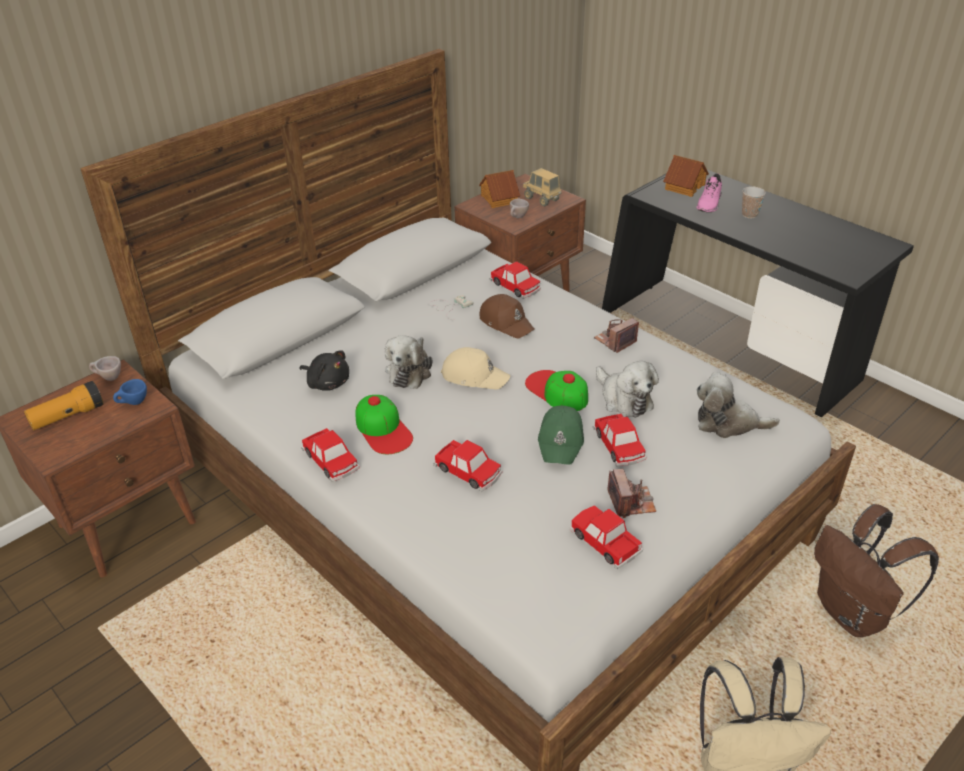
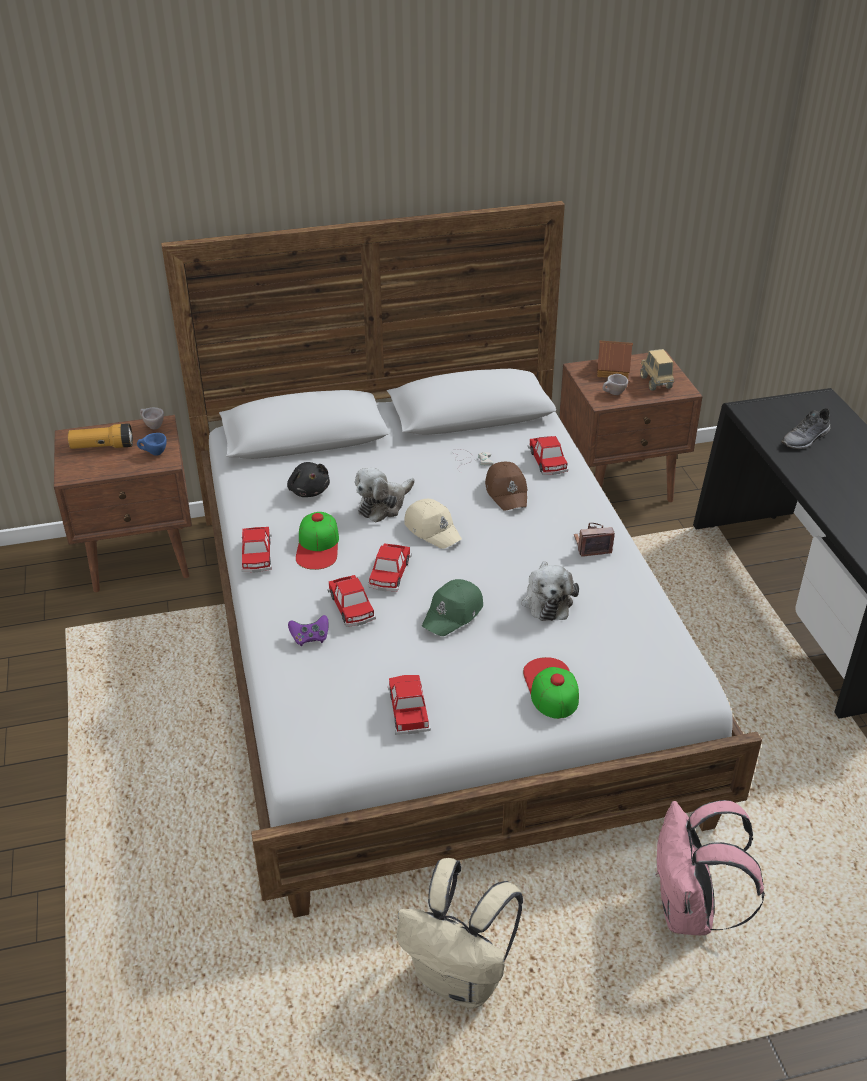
camera: 30 degrees right, 0 degrees up
(455, 516) = (310, 638): none -> purple game controller
(556, 391) = (492, 569): cap -> cap (551, 687)
(619, 446) = (501, 638): toy car -> toy car (390, 573)
(631, 502) = (463, 689): camera -> none
(684, 187) = (797, 413): toy house -> none
(709, 203) = (806, 439): pink shoe -> grey shoe
(728, 423) = (624, 660): plush toy -> none
(749, 215) = (837, 465): cup -> none
(854, 614) = (690, 911): brown backpack -> pink backpack

